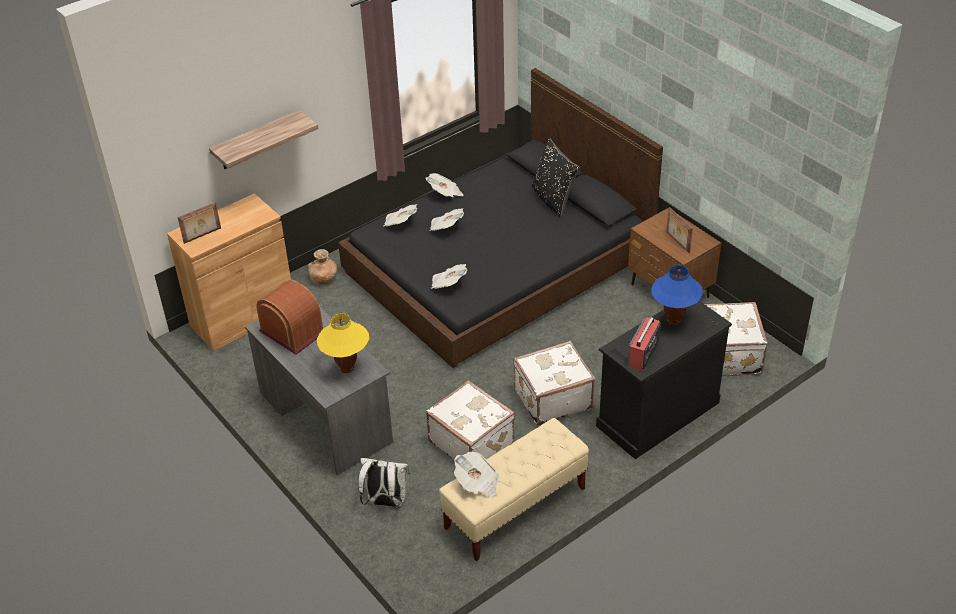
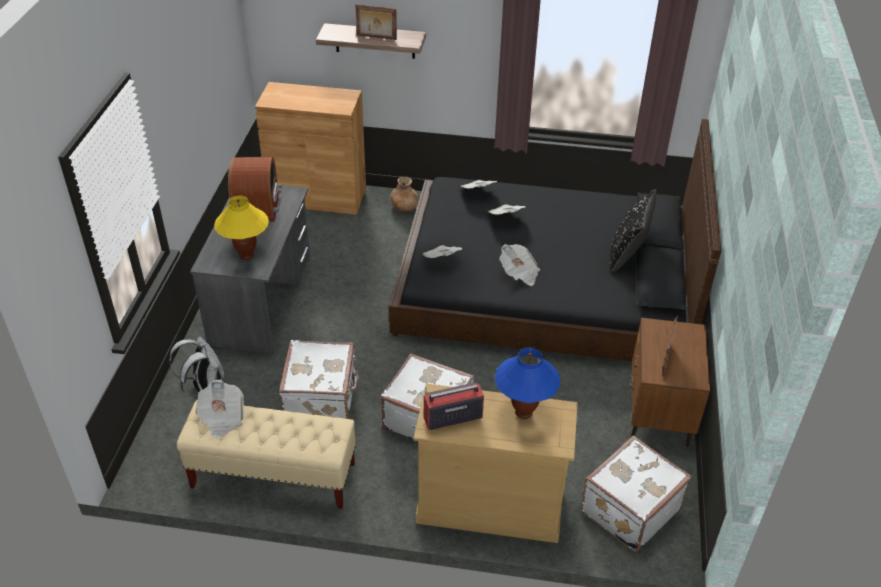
camera: 45 degrees right, 0 degrees up
(202, 236) = (284, 97): picture frame -> picture frame (376, 37)
(445, 193) = (545, 193): newspaper -> newspaper (519, 273)
(657, 414) = (489, 504): black dresser -> beige dresser

